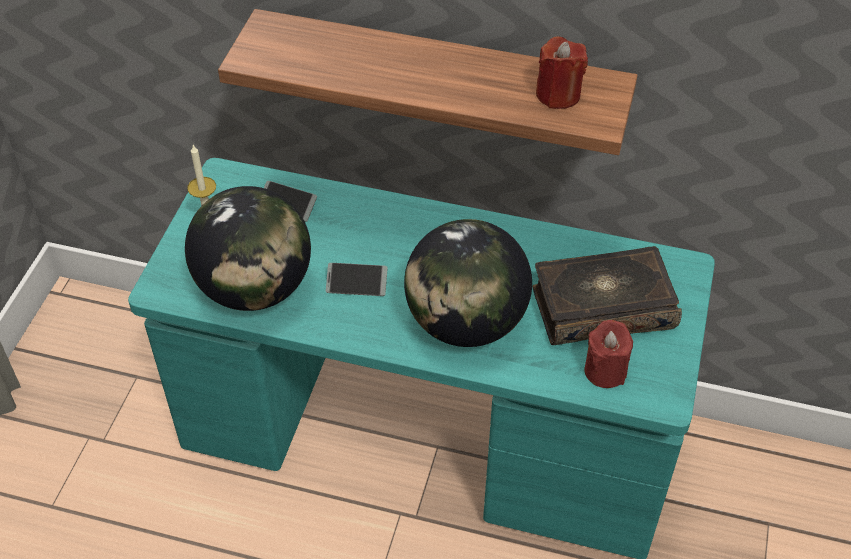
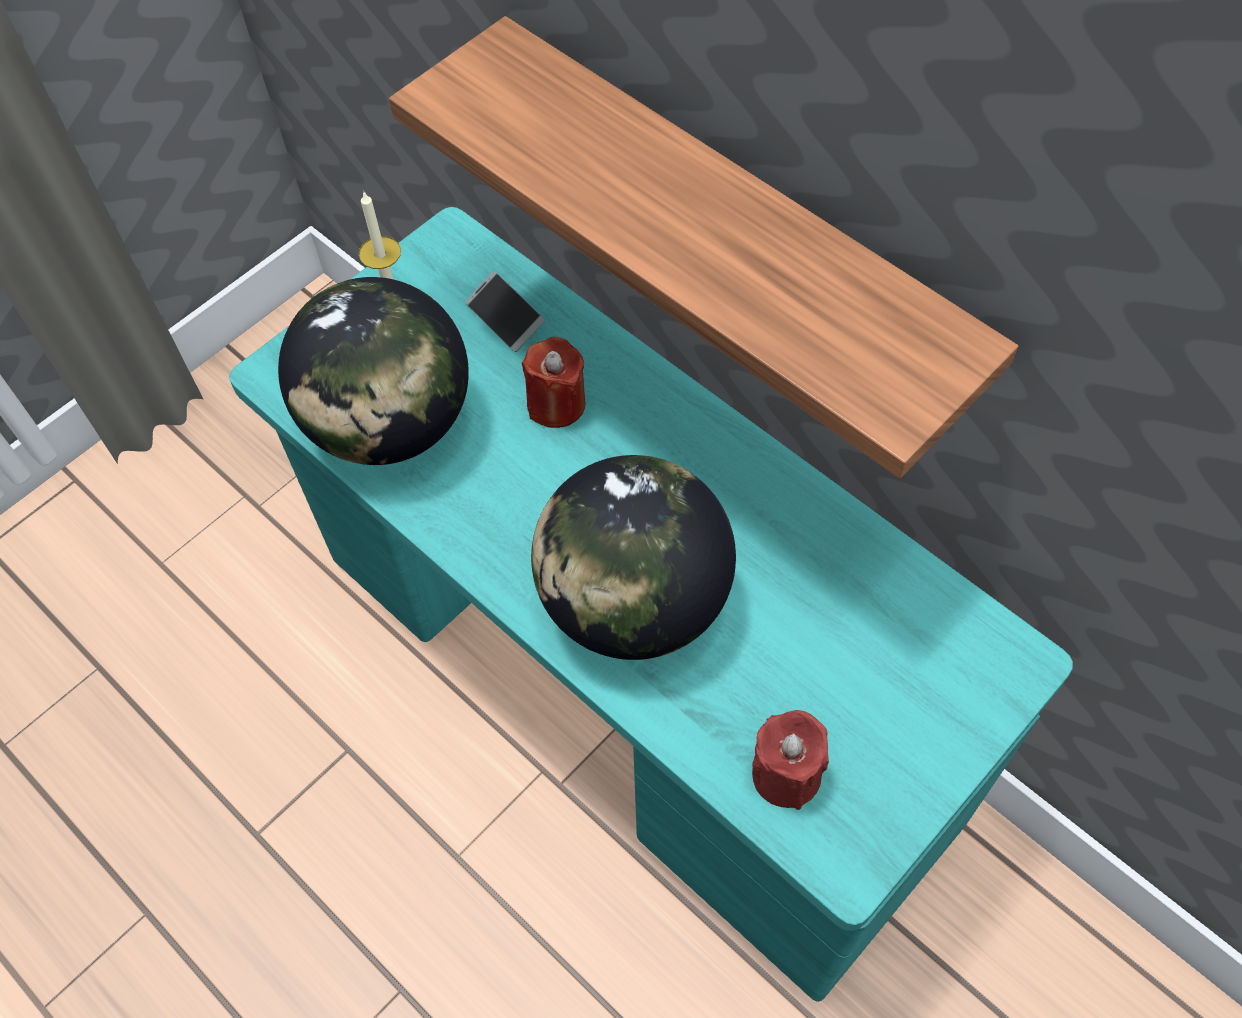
camera: 30 degrees right, 10 degrees up
(356, 284) = (524, 475): phone -> none
(558, 94) = (858, 332): red candle -> red candle (556, 404)
(602, 307) = (846, 668): book -> none

